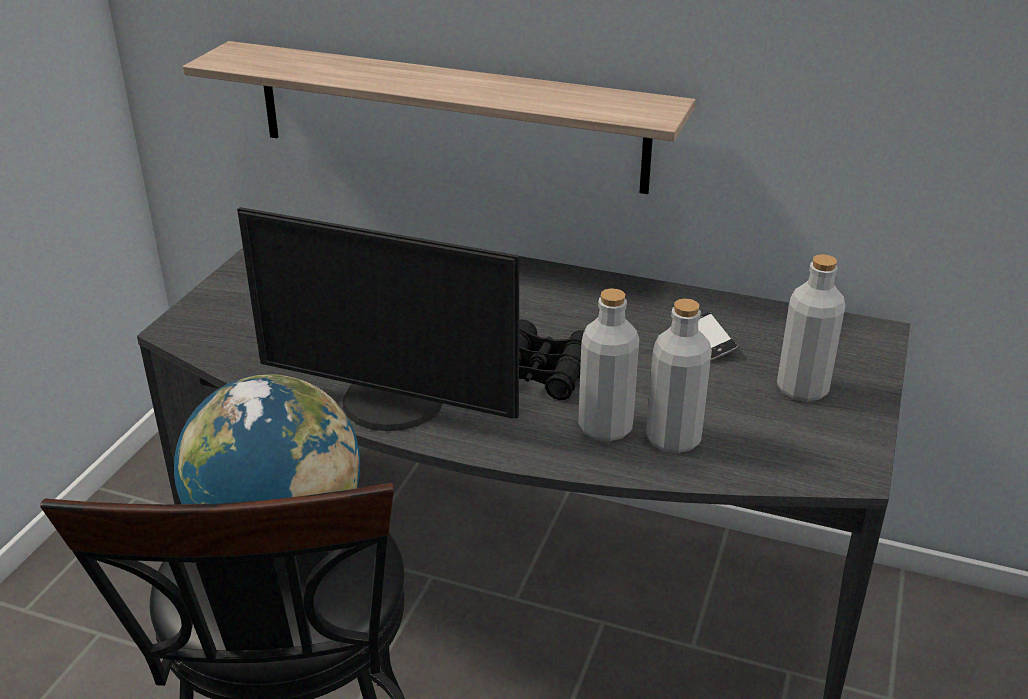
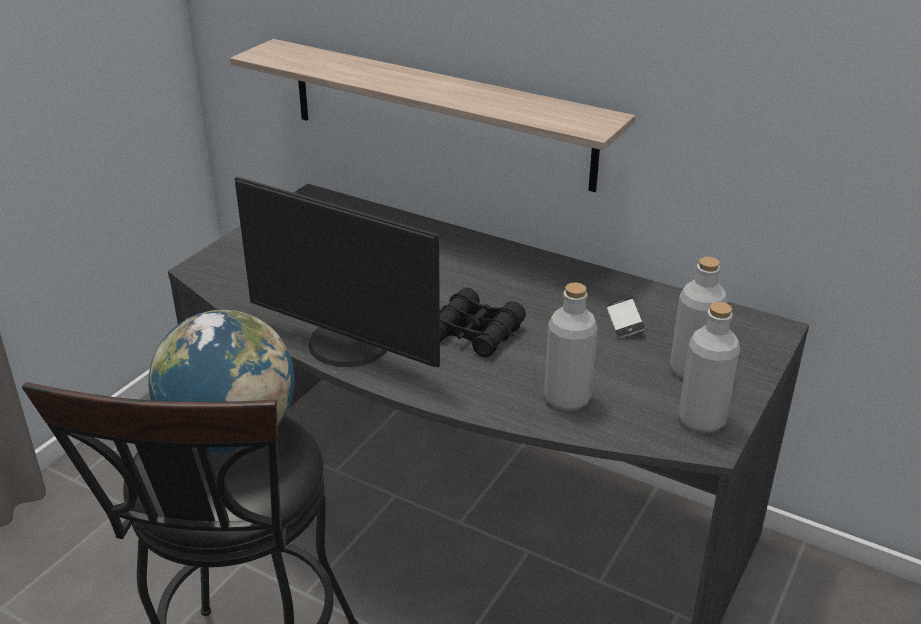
camera: 10 degrees right, 0 degrees up
(605, 427) = (513, 383): grey bottle -> grey bottle (701, 420)

